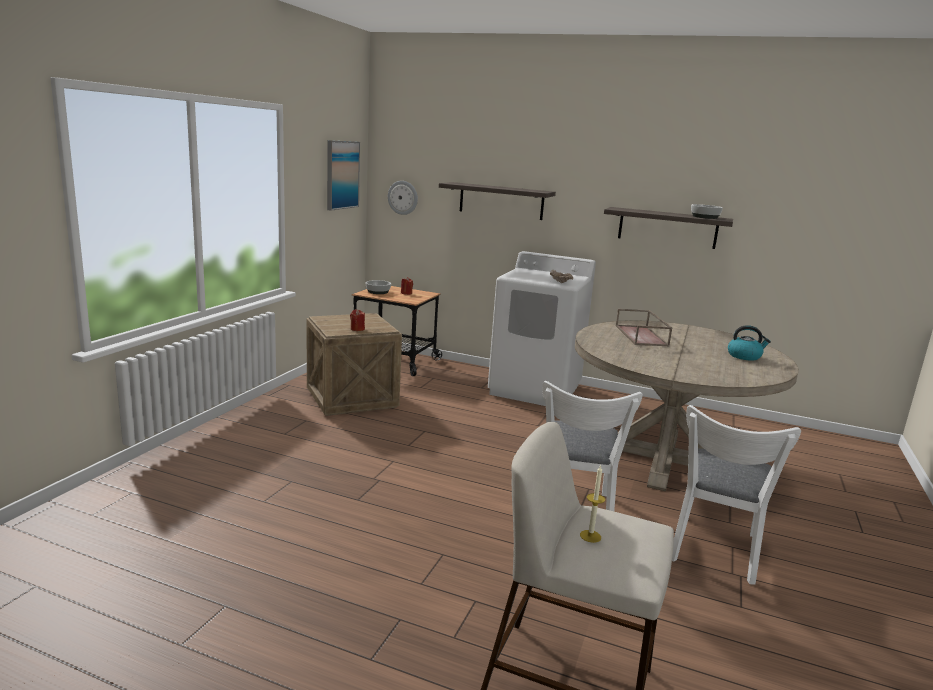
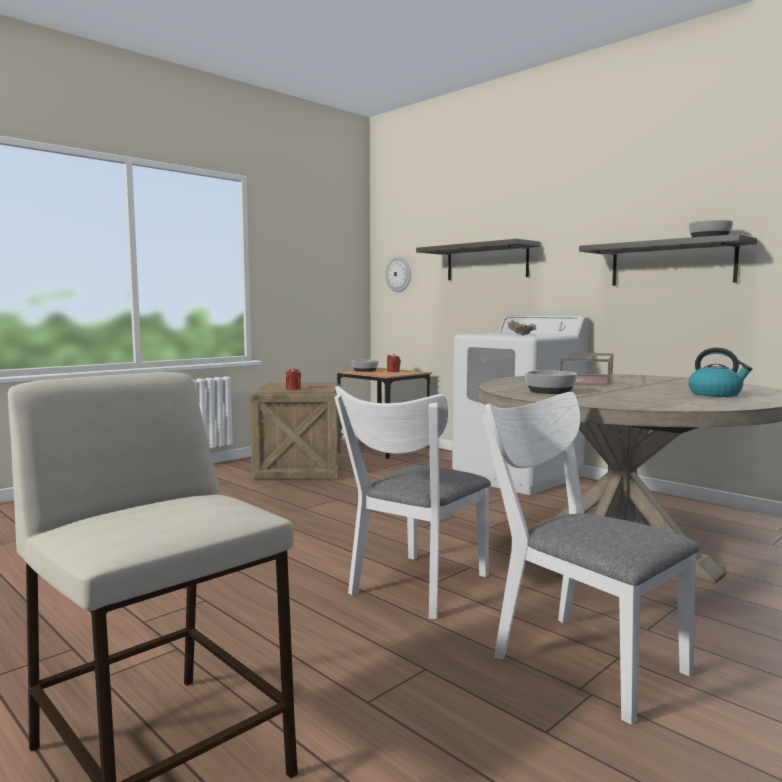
camera: 25 degrees right, 10 degrees down
(342, 175) = (331, 252): picture -> none
(590, 536) = (141, 508): candle -> none
(647, 358) = (549, 391): none -> bowl
(714, 552) = (578, 658): white chair -> white chair turned 90 degrees clockwise

